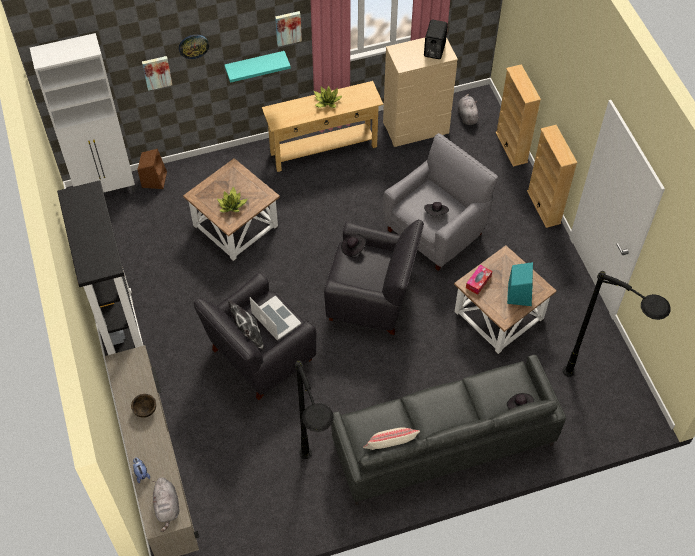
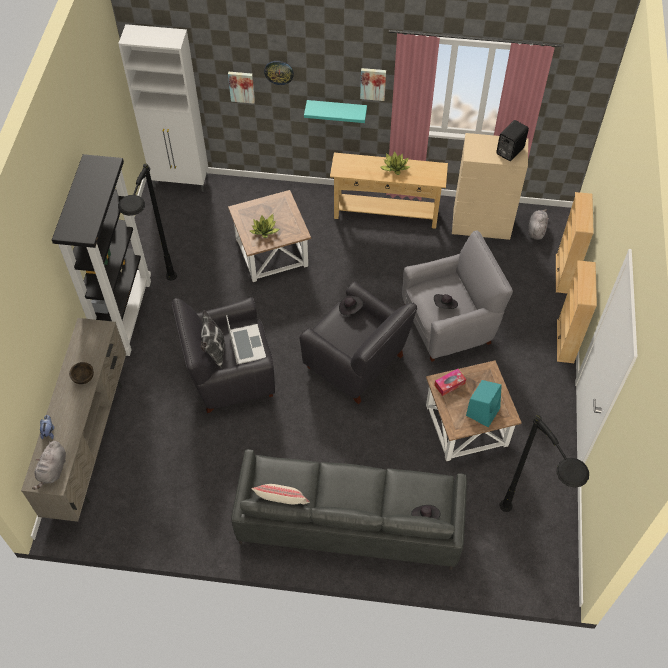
camera: 25 degrees right, 0 degrees up
(154, 179) = (225, 187): brown speaker -> none
(317, 489) = (213, 514): black floor lamp -> black floor lamp (163, 304)

